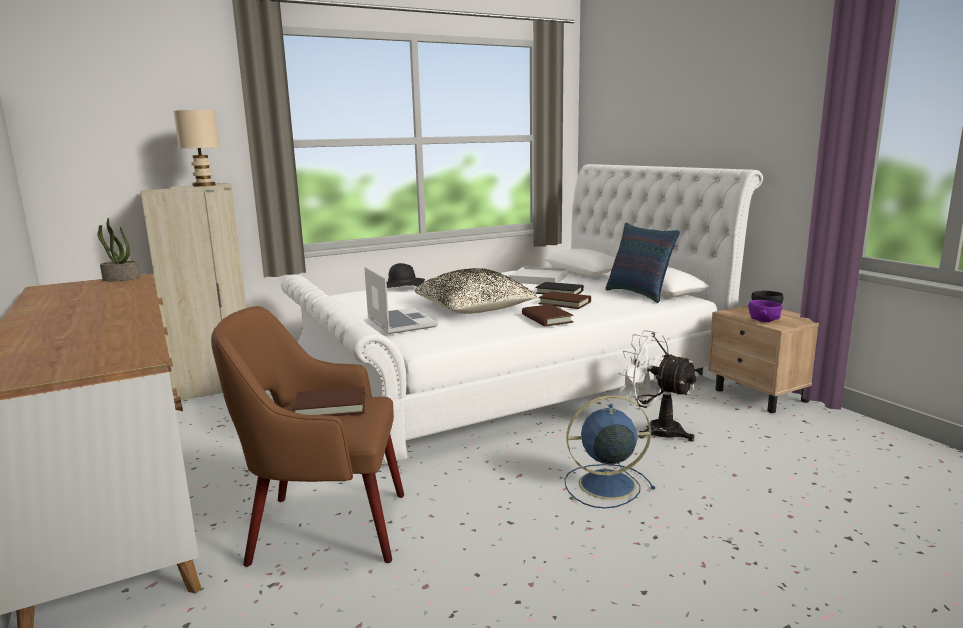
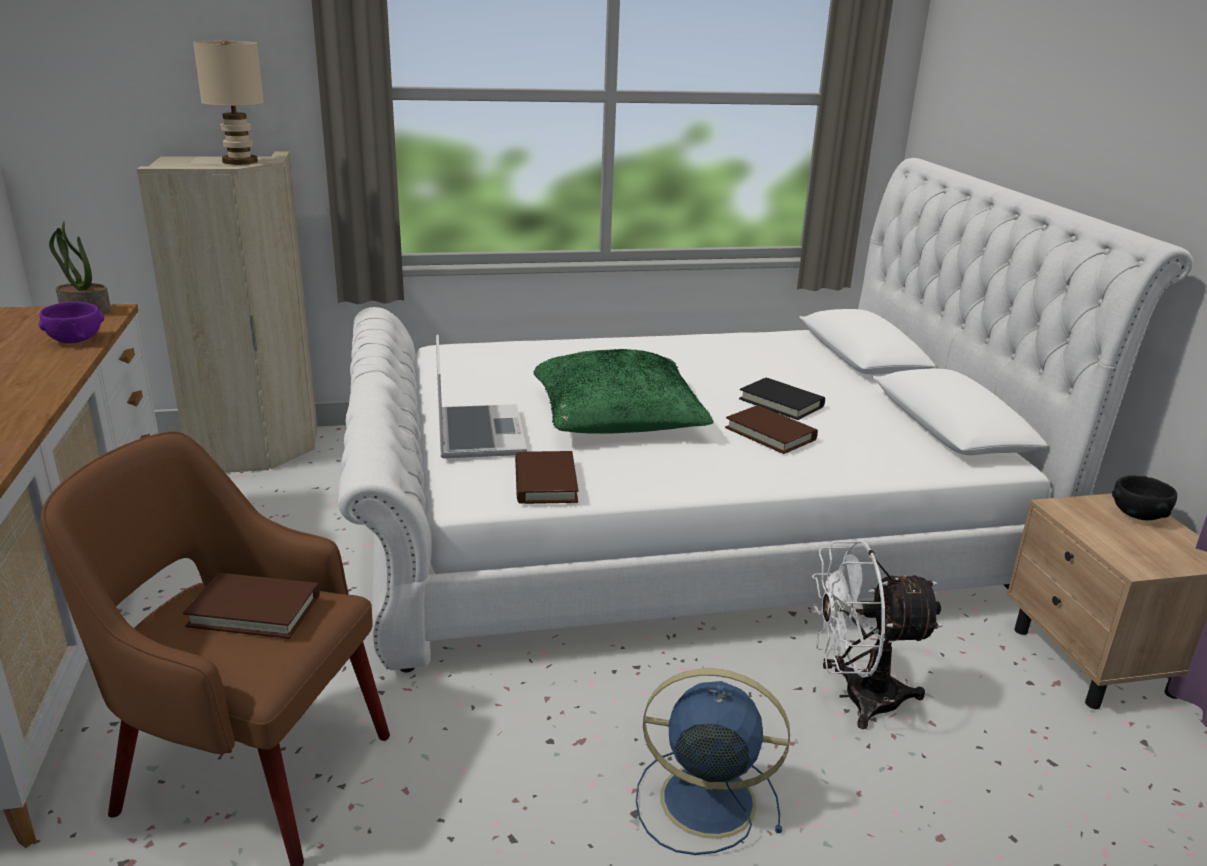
camera: 15 degrees right, 10 degrees up
(401, 286) = (538, 346): black hat -> none
(474, 307) = (617, 416): beige pillow -> green pillow
(538, 279) = (769, 362): white tray -> none
(546, 318) = (713, 469): brown book -> brown book (545, 482)
(638, 295) = (915, 434): blue pillow -> none
(655, 430) = (856, 697): white fan -> white fan turned 60 degrees counterclockwise
(763, 321) = (1114, 544): purple bowl -> purple bowl (75, 340)

